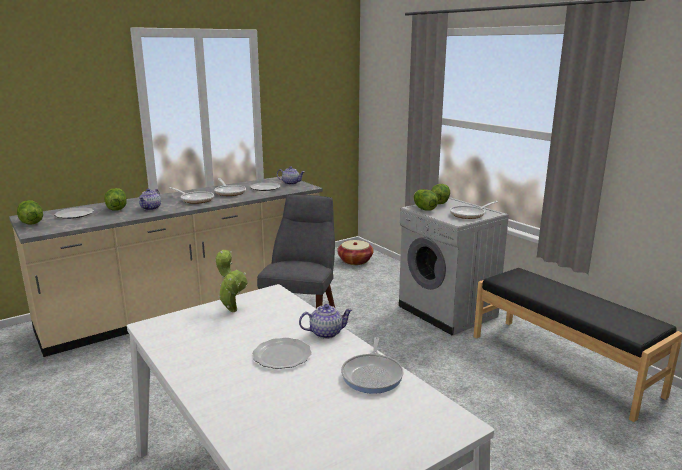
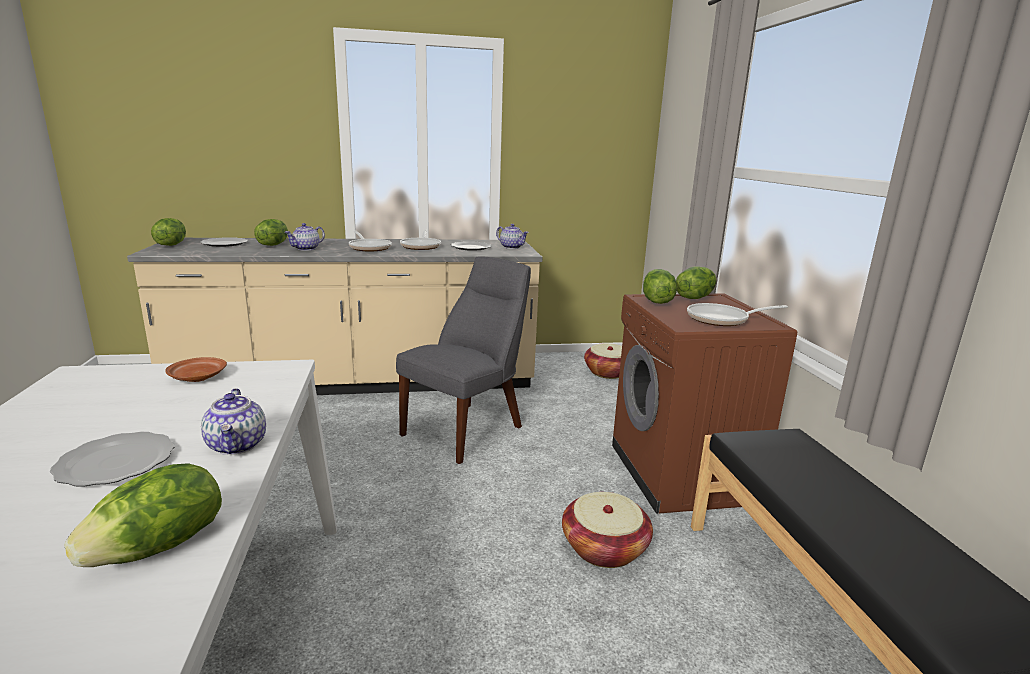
camera: 25 degrees right, 0 degrees up
(232, 309) = (197, 377): potted plant -> brown plate
(326, 333) = (238, 445): teapot -> teapot turned 60 degrees clockwise
(373, 375) = (160, 547): frying pan -> lettuce
(441, 359) = (604, 548): none -> basket
(446, 312) = (678, 474): white washing machine -> brown washing machine

